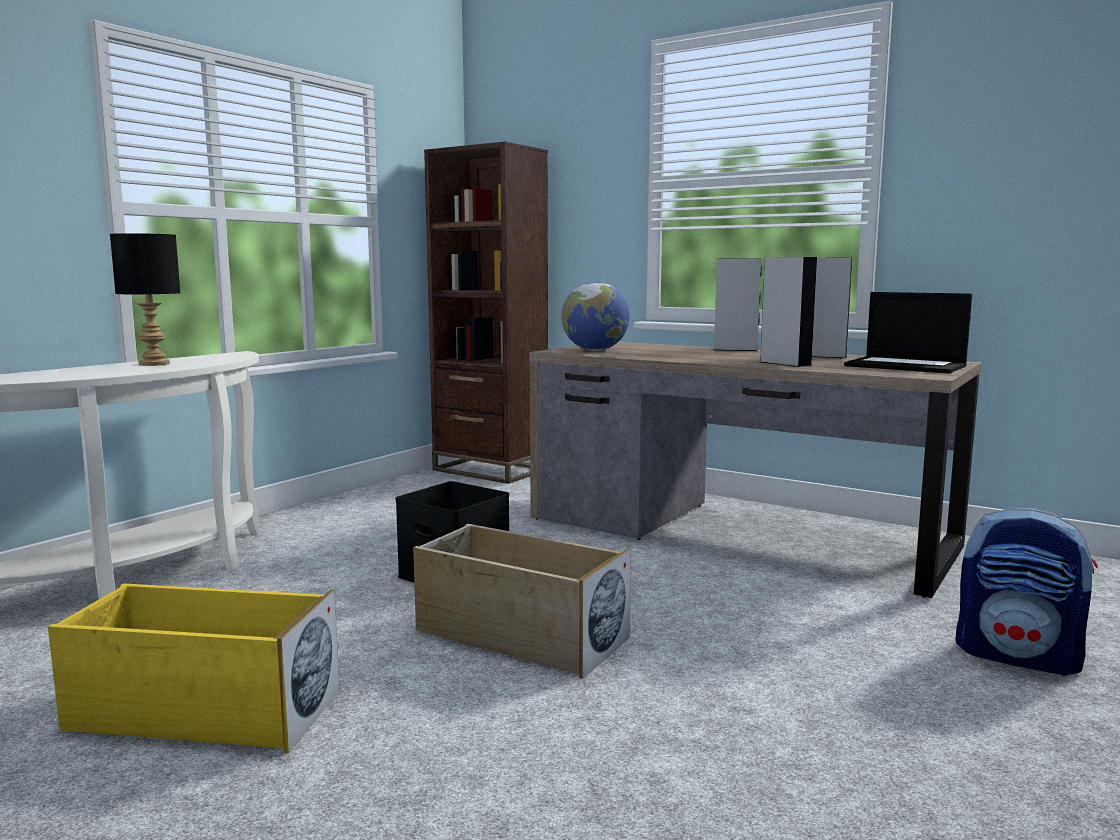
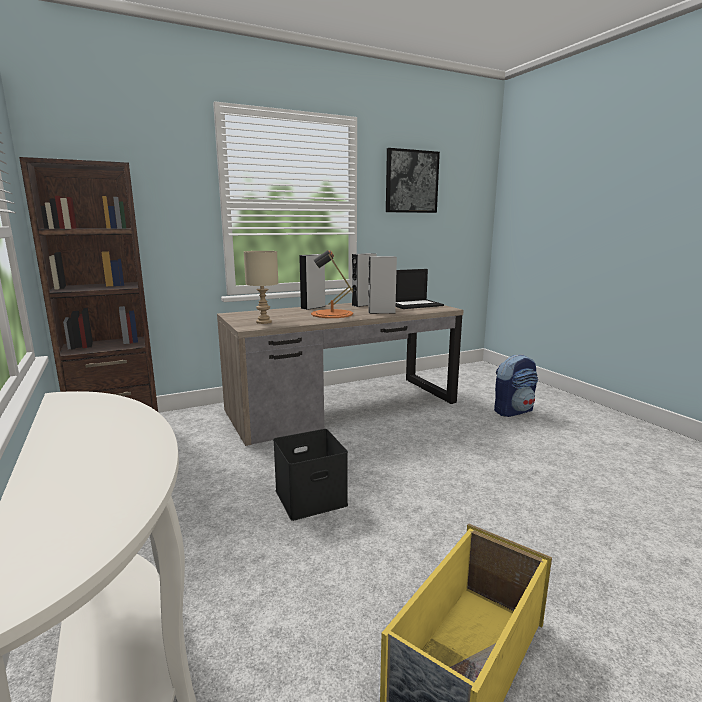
camera: 60 degrees left, 5 degrees up
(153, 364) = (86, 439): black table lamp -> none
(519, 635) = (424, 501): beige storage box -> none
(595, 350) = (264, 322): globe -> beige table lamp
(710, 356) = (332, 314): none -> orange table lamp
(1028, 106) = (411, 181): none -> picture

